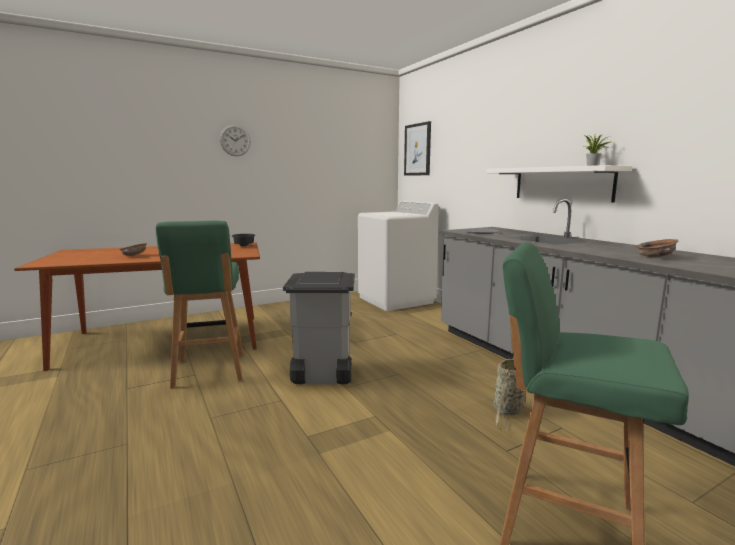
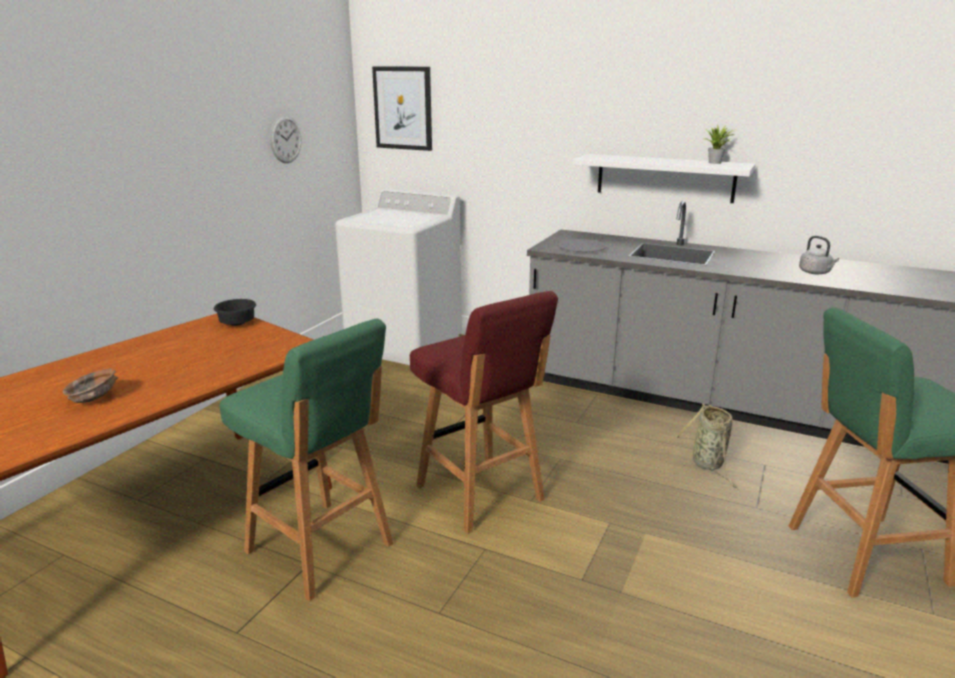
camera: 35 degrees left, 10 degrees up
(235, 140) = (132, 118): wall clock -> wall clock (285, 139)
(322, 375) = (481, 494): grey trash can -> red stool
(655, 257) = (815, 273): brown bowl -> grey kettle

